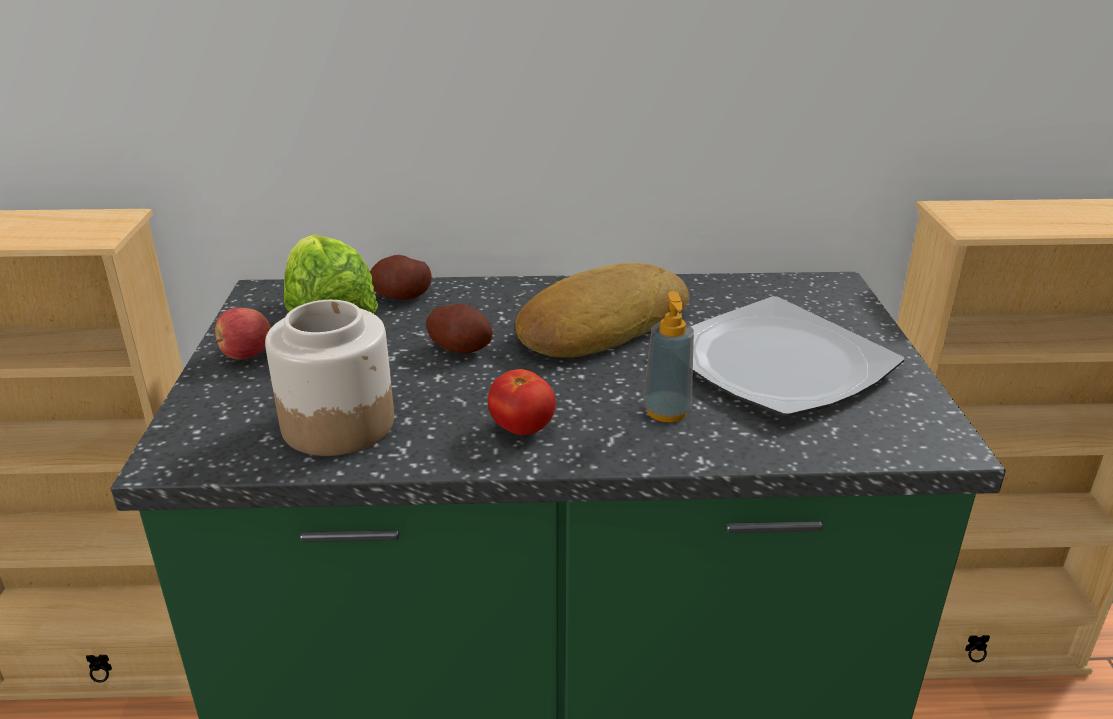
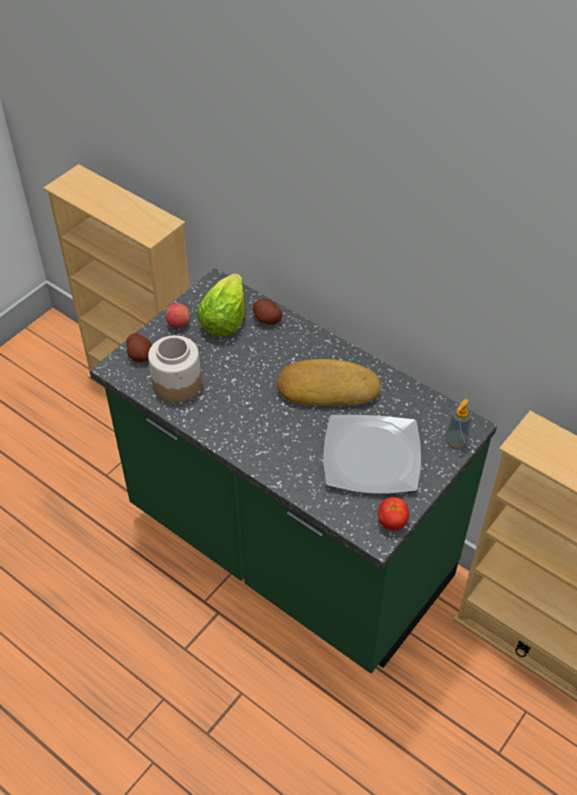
camera: 40 degrees right, 20 degrees up
(461, 348) = (258, 368): potato -> potato (140, 355)
(522, 428) = (235, 427): tomato -> tomato (392, 522)
(666, 411) = (295, 452): soap dispenser -> soap dispenser (456, 441)

